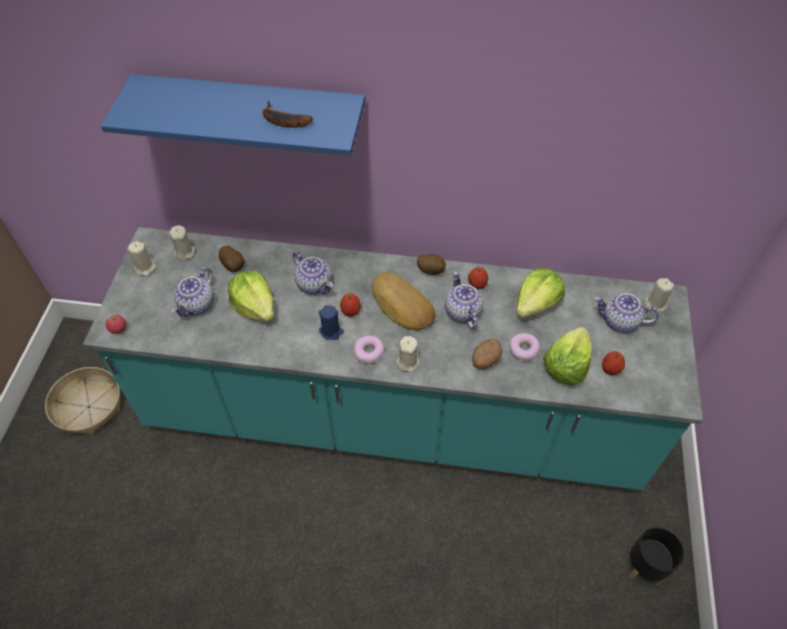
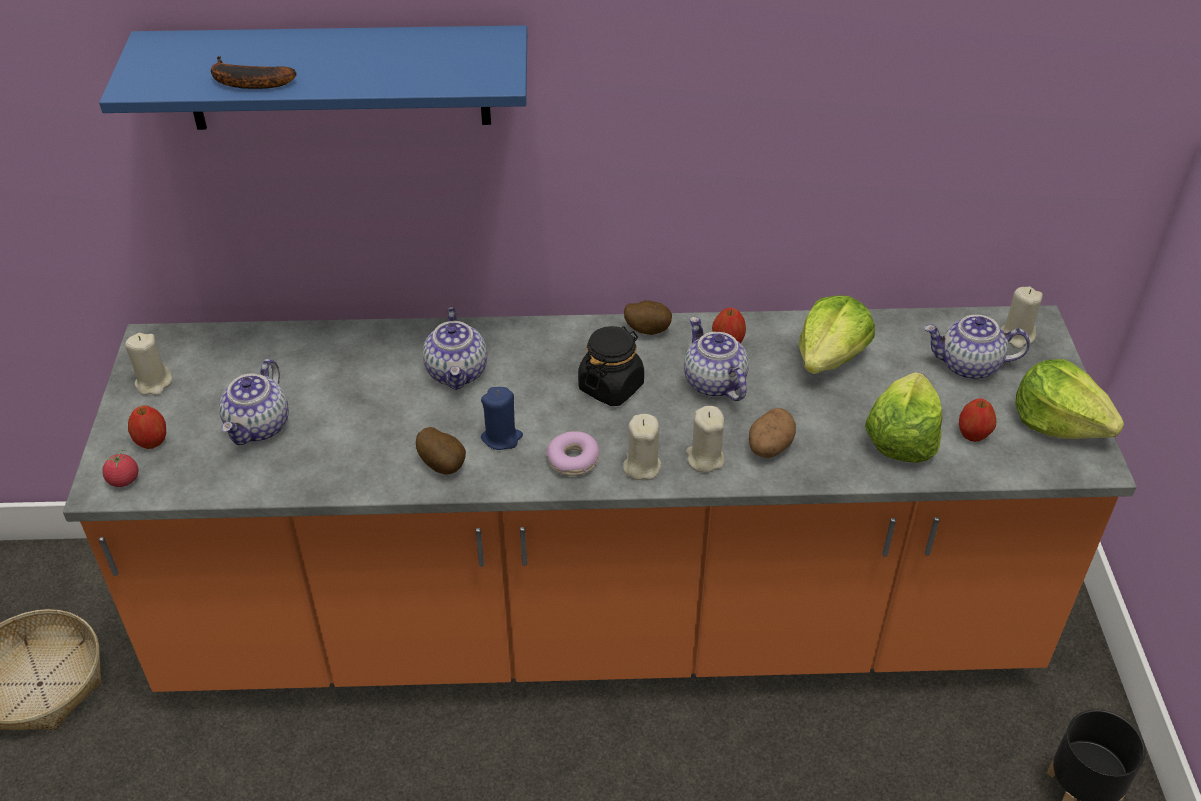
camera: 10 degrees left, 10 degrees down
(184, 252) = (219, 352): beige candle -> beige candle (704, 458)
(234, 266) = (311, 362): potato -> potato (443, 465)
(255, 306) = (362, 417): lettuce -> lettuce (1058, 422)
(282, 121) = (404, 69): banana -> banana (245, 82)
(315, 284) = (458, 372): teapot -> teapot turned 45 degrees clockwise
(351, 311) = (528, 405): apple -> apple (152, 441)
(393, 416) = (600, 620): turquoise counter -> orange counter
(401, 306) = (611, 386): bread -> black jar
(523, 350) = (827, 424): donut -> none

